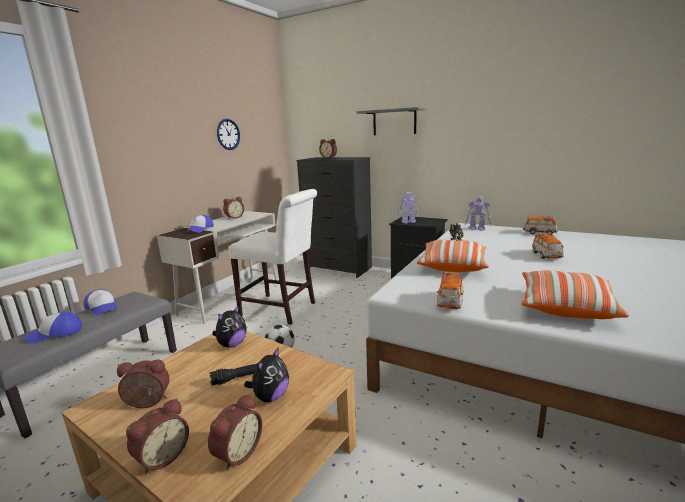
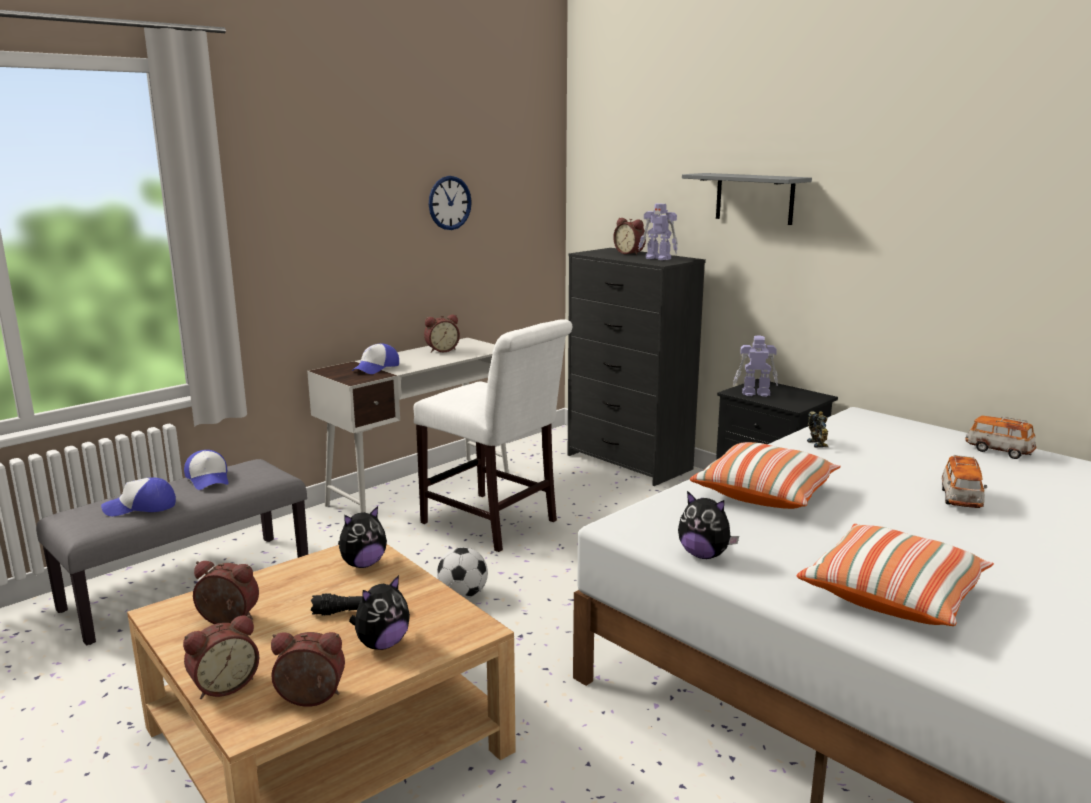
camera: 15 degrees right, 0 degrees up
(236, 453) = (310, 700): alarm clock -> alarm clock turned 135 degrees counterclockwise
(450, 302) = (704, 555): toy car -> plush toy
(477, 229) = (880, 426): toy robot -> toy robot (658, 258)

